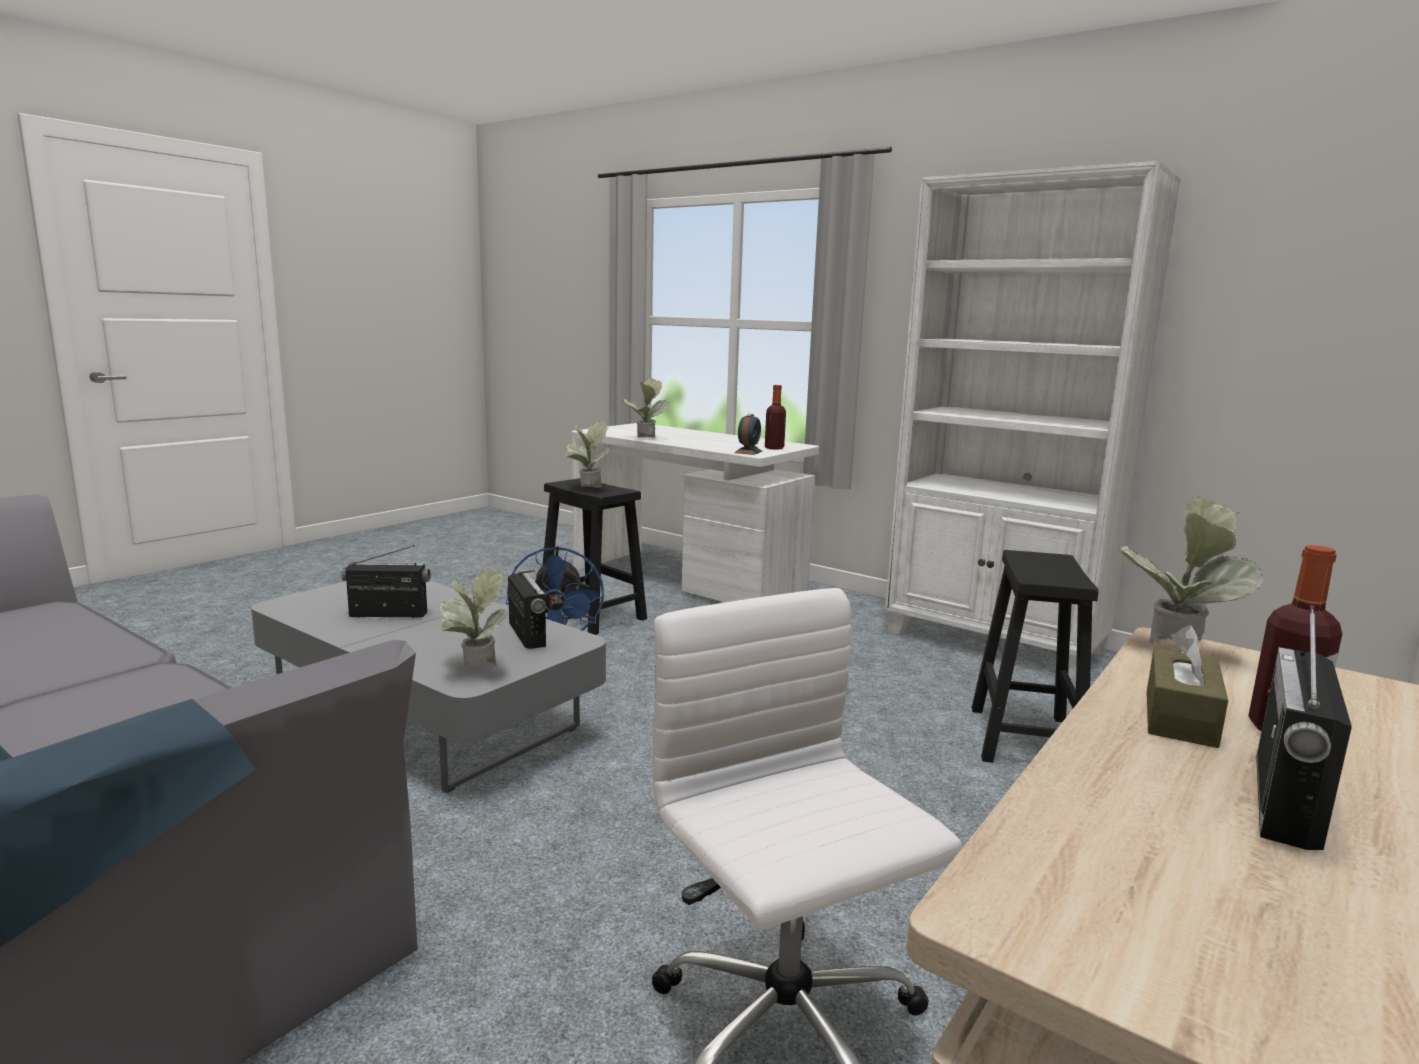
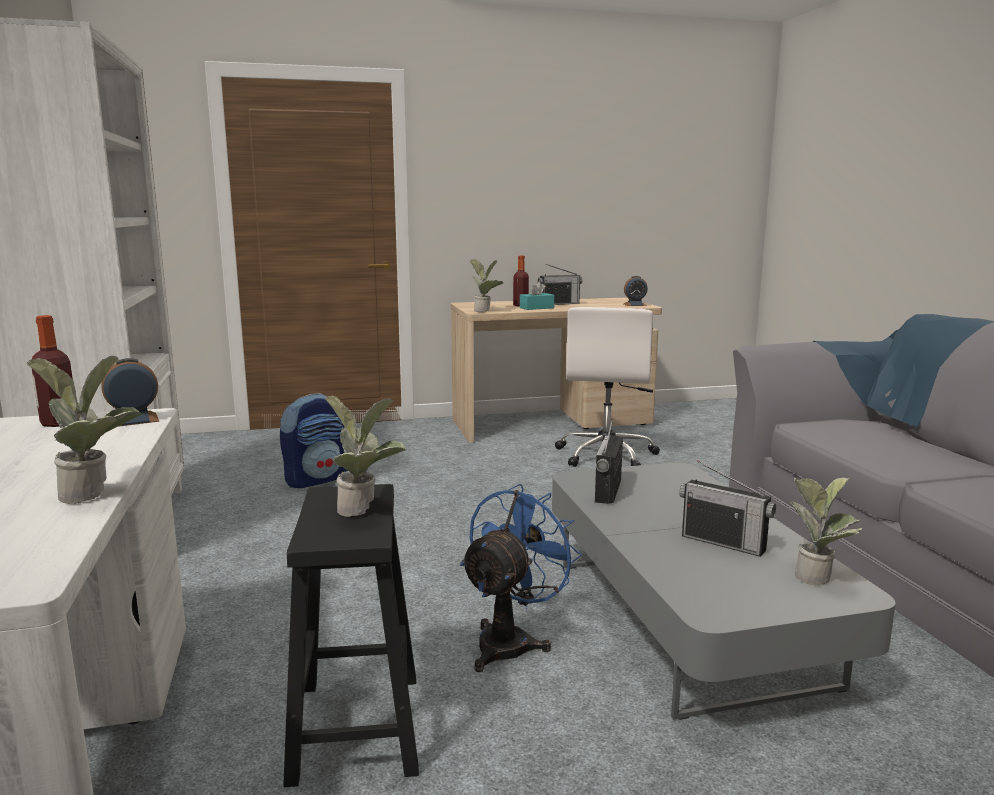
camera: 140 degrees left, 0 degrees up
(475, 671) = (669, 474): potted plant -> potted plant (818, 576)
(1026, 740) = (317, 479): black stool -> backpack
(1082, 925) = (635, 304): none -> alarm clock
(1180, 718) = (536, 308): brown tissue box -> turquoise tissue box

